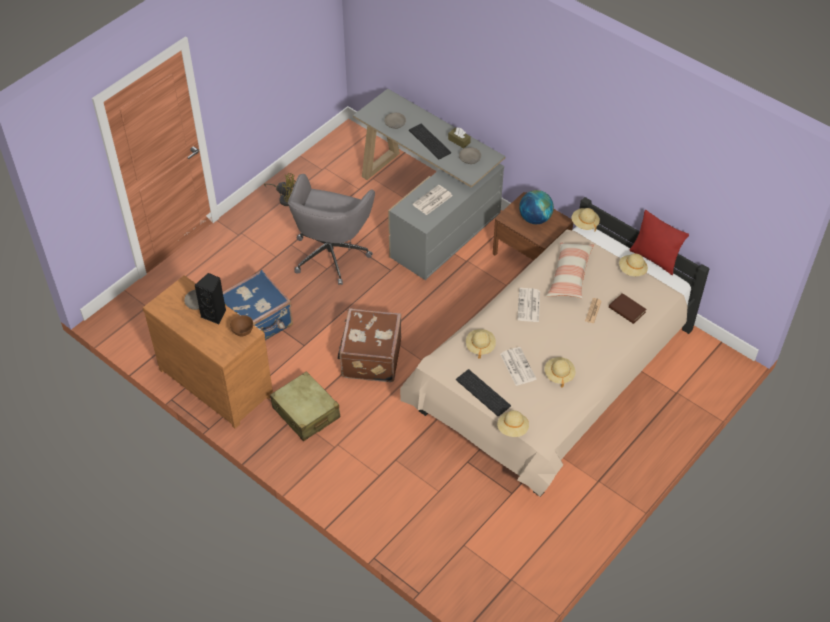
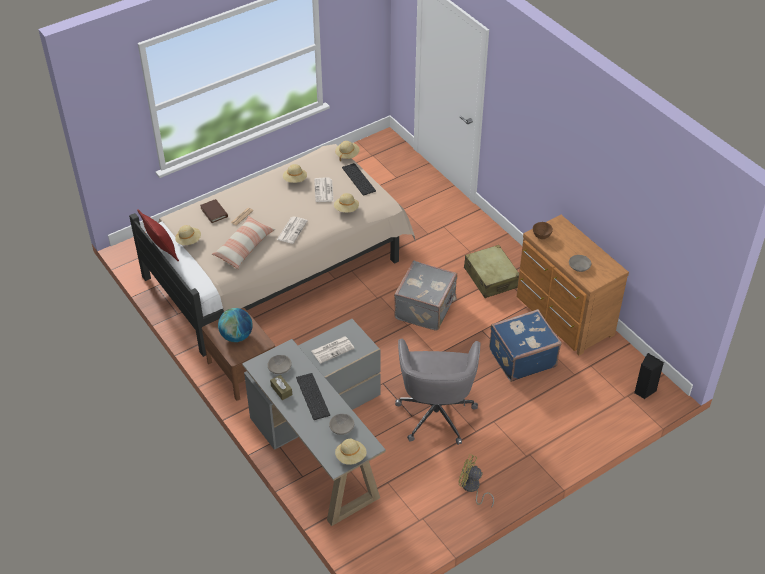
camera: 165 degrees left, 5 degrees down
(215, 314) = (564, 253): black speaker -> black speaker (643, 391)
(331, 253) = (436, 412): grey office chair -> grey office chair turned 150 degrees clockwise
(370, 358) = (426, 308): brown suitcase -> grey suitcase
(584, 223) = (202, 291): beige hat -> beige hat (351, 457)

